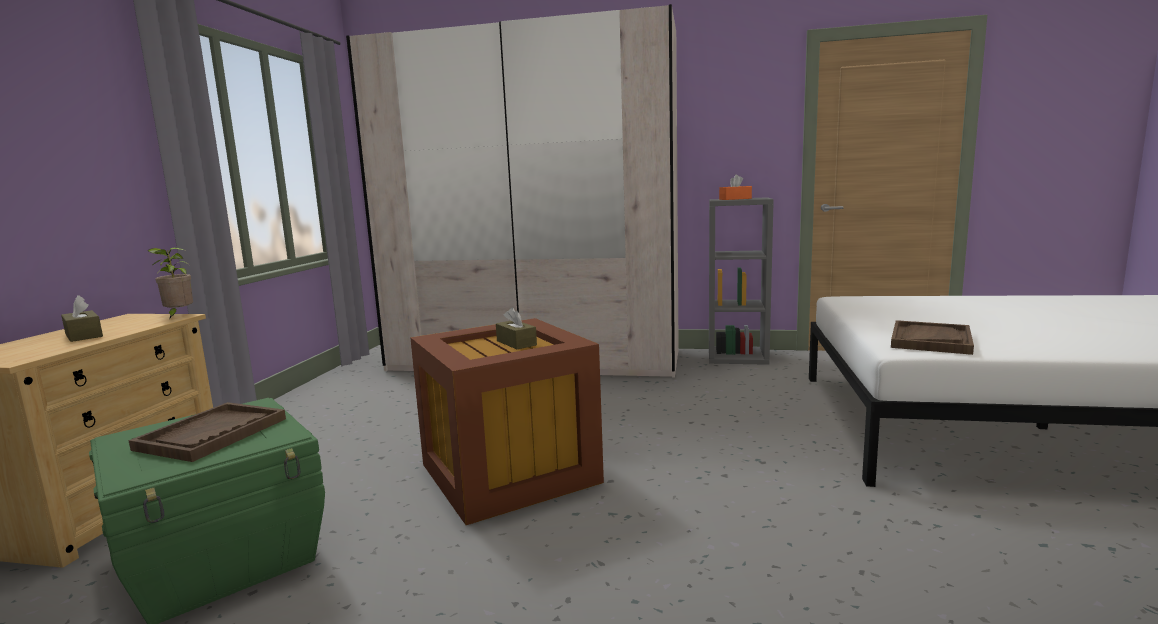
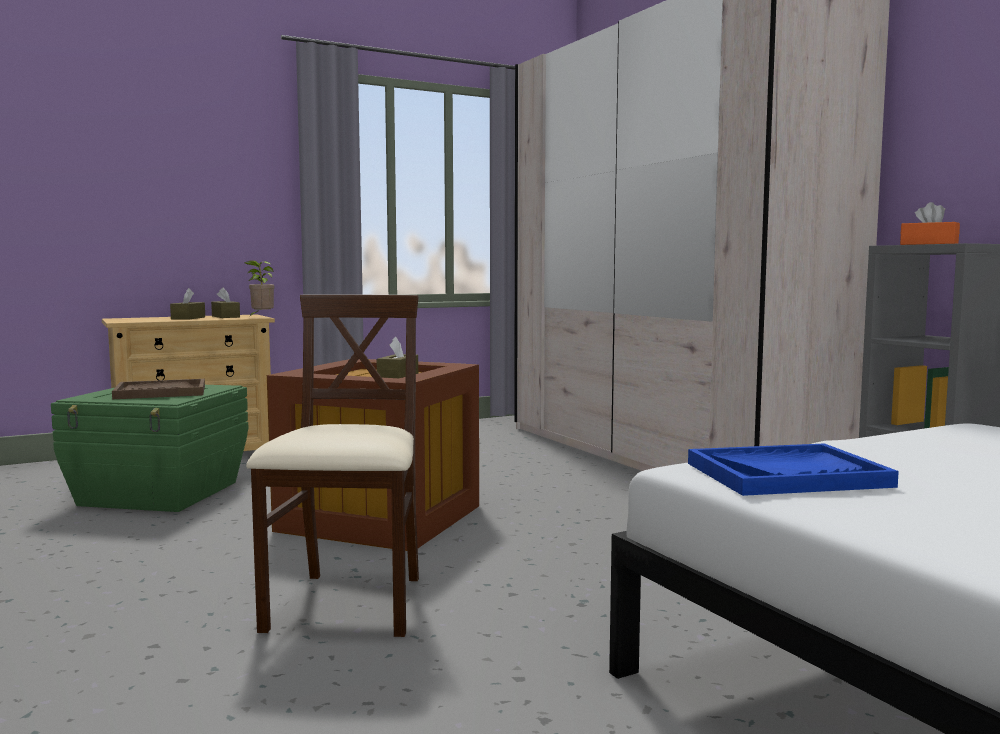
camera: 50 degrees right, 5 degrees down
(121, 324) = (225, 316): none -> brown tissue box
(683, 534) = (348, 605): none -> beige chair
(930, 340) = (787, 474): brown tray -> blue tray

